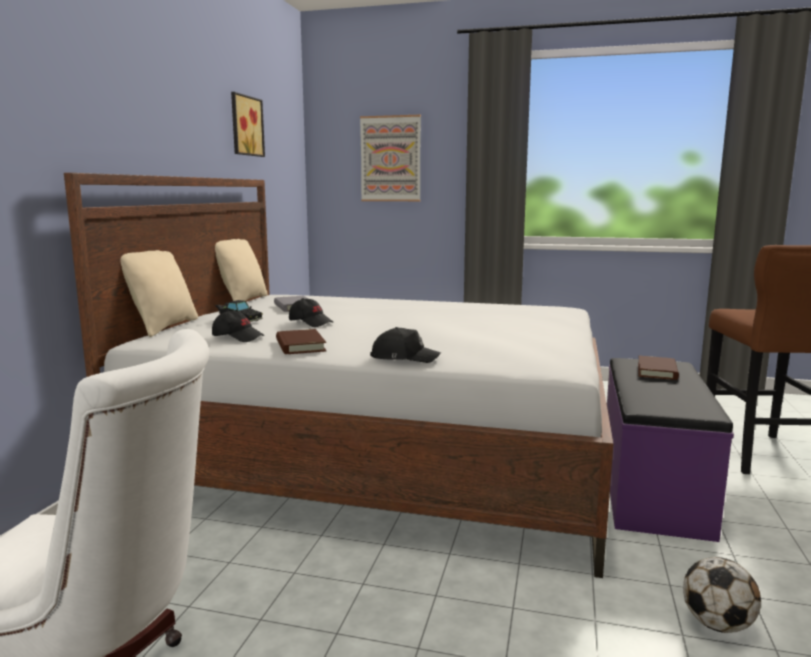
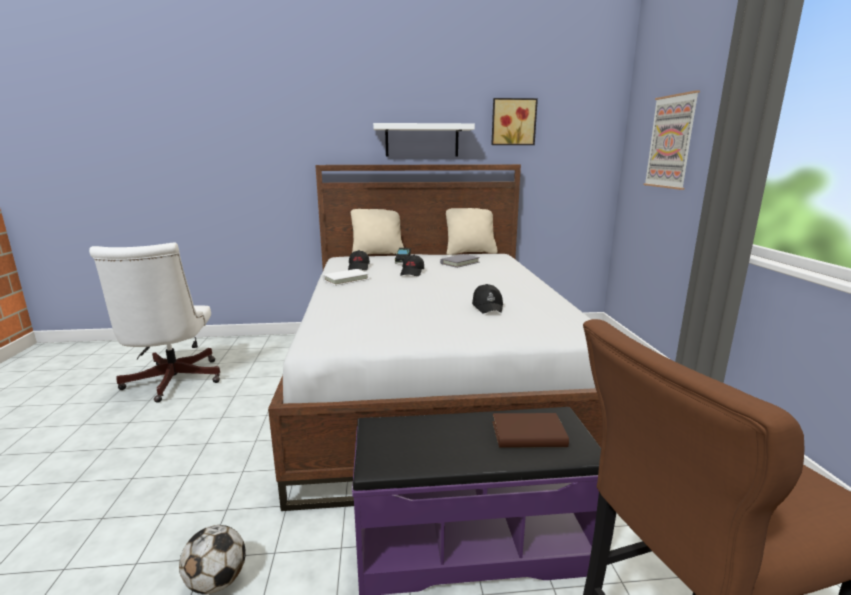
camera: 70 degrees right, 5 degrees up
(176, 140) = (422, 140): none -> white shelf
(300, 345) = (346, 279): brown book -> white book
(404, 357) = (326, 302): black cap -> black cap (488, 306)

